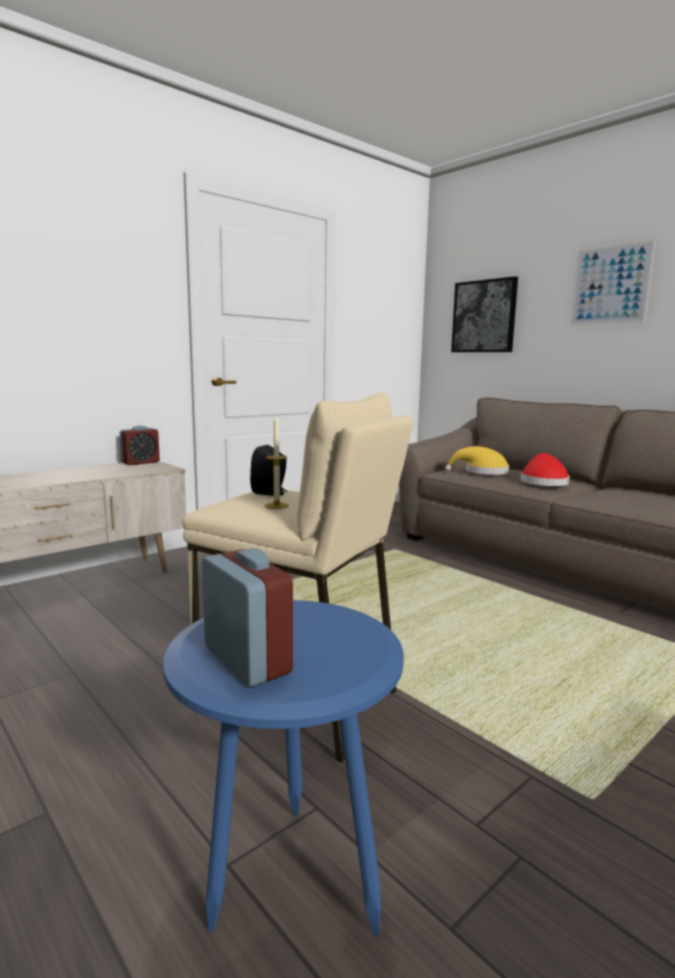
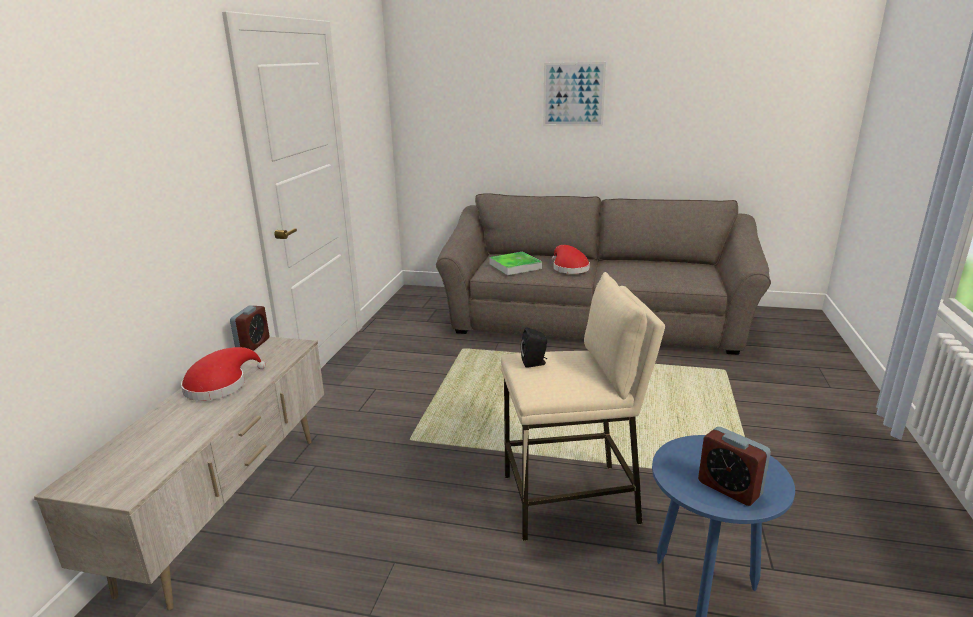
camera: 35 degrees left, 10 degrees up
(67, 474) = (220, 385): none -> red hat
(247, 660) = (729, 488): alarm clock -> alarm clock turned 150 degrees counterclockwise
(276, 505) = (567, 375): candle -> none
(482, 472) = (515, 266): yellow hat -> tray
(484, 316) = (460, 115): picture -> none

